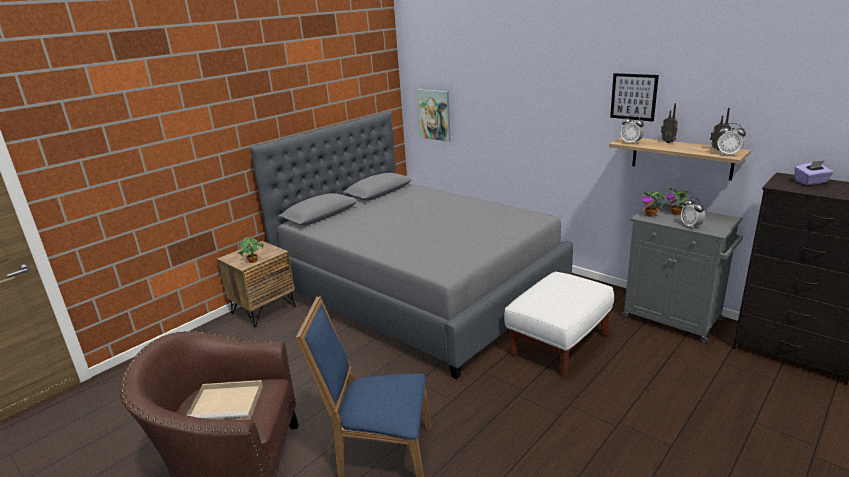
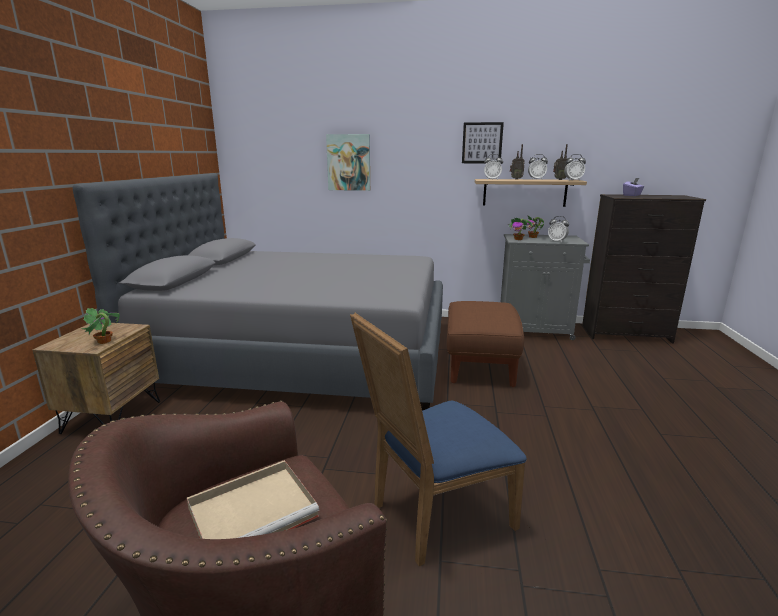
camera: 35 degrees left, 5 degrees down
(434, 114) = (265, 177): picture -> picture (349, 162)
(559, 344) = (480, 365): white ottoman -> brown ottoman
(691, 145) = (536, 179): none -> alarm clock

